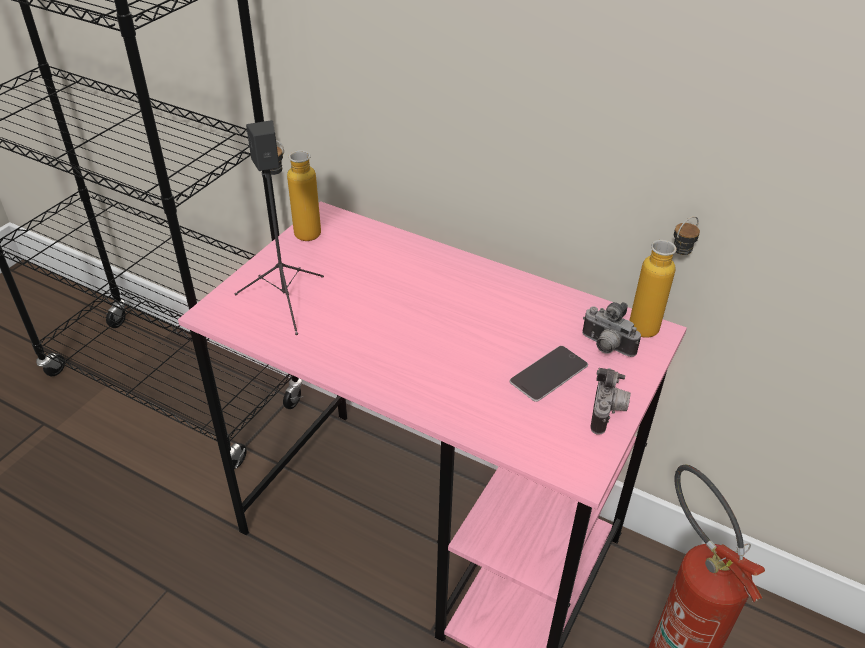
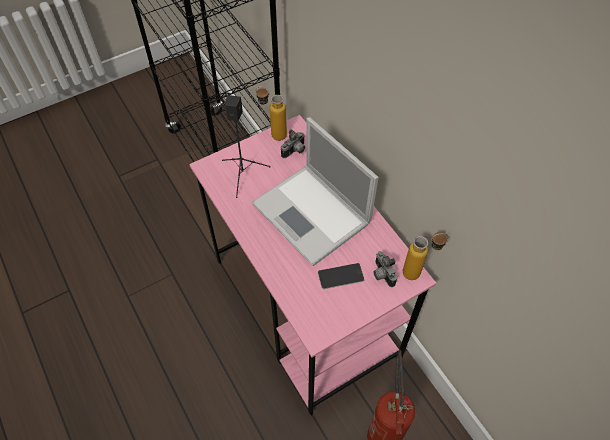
camera: 30 degrees right, 15 degrees up
(440, 312) = (313, 214): none -> laptop
(607, 413) = (352, 312): camera -> camera (295, 151)

